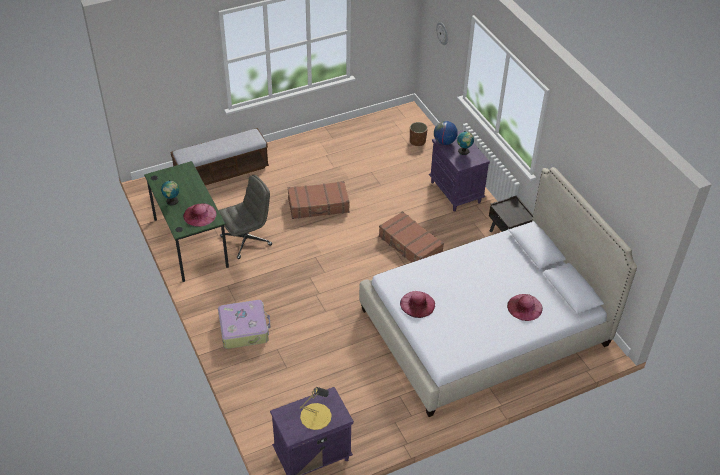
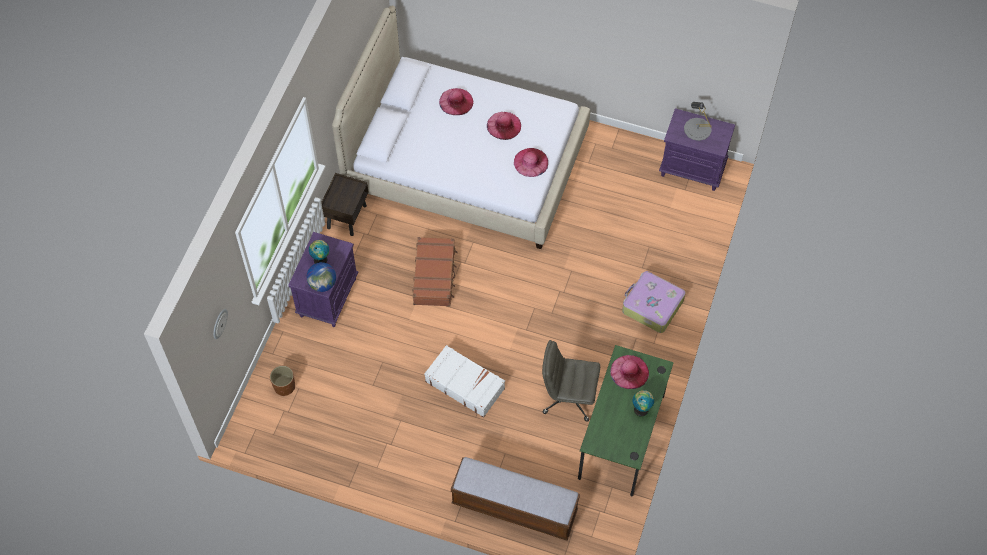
camera: 135 degrees left, 15 degrees up
(316, 416) = (697, 129): yellow table lamp -> grey table lamp
(318, 206) = (465, 384): brown suitcase -> white suitcase
(469, 316) = (504, 125): none -> pink hat

